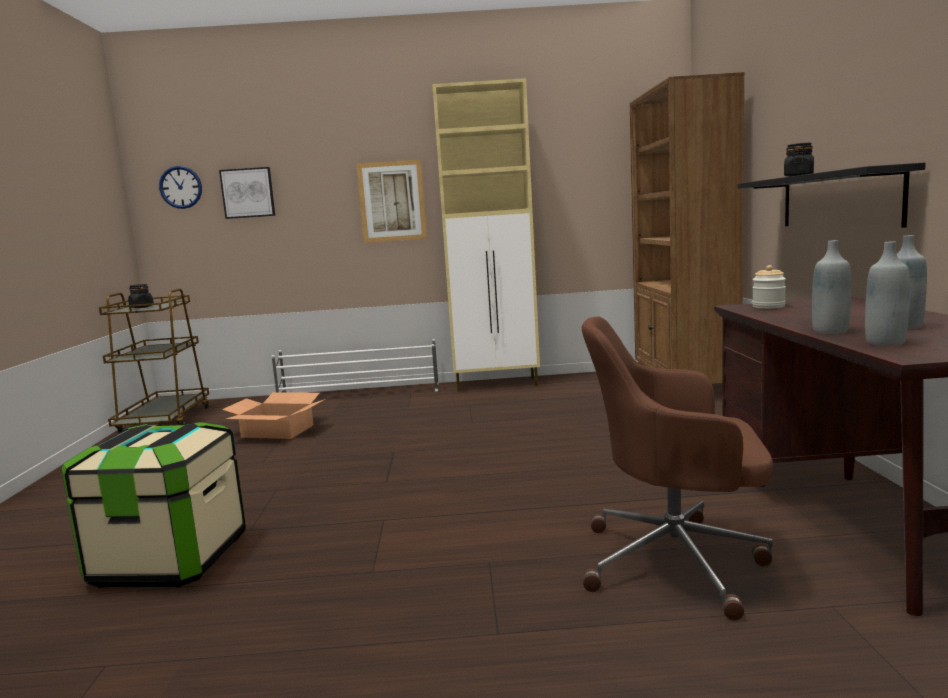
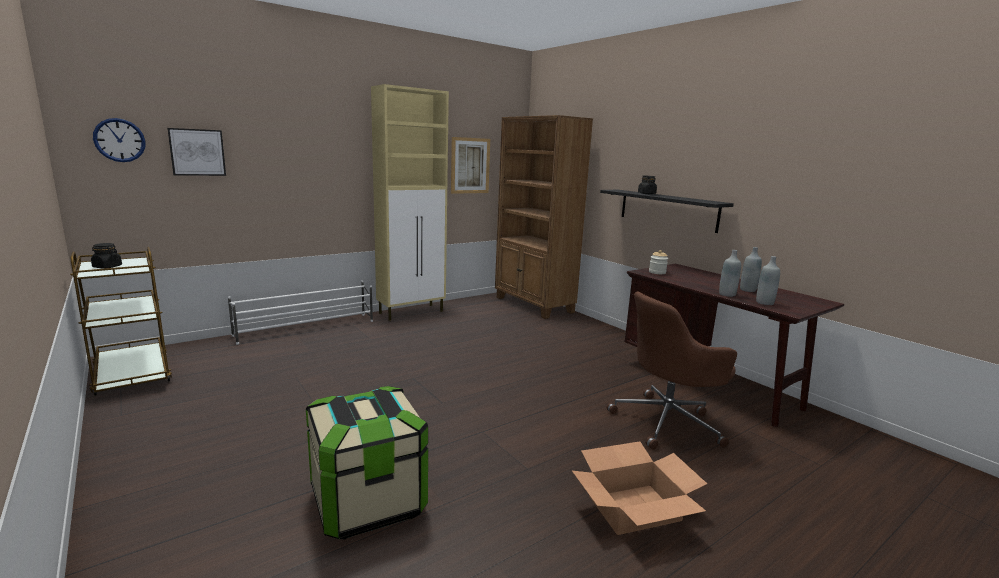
camera: 35 degrees left, 5 degrees up
(277, 431) = (283, 372): cardboard box -> cardboard box (634, 508)
(392, 201) = (332, 170): picture -> picture (470, 165)

